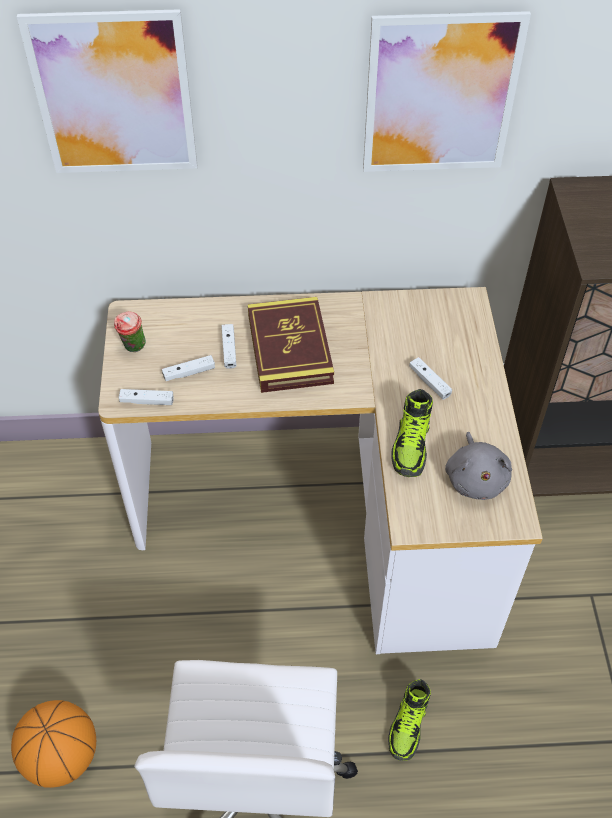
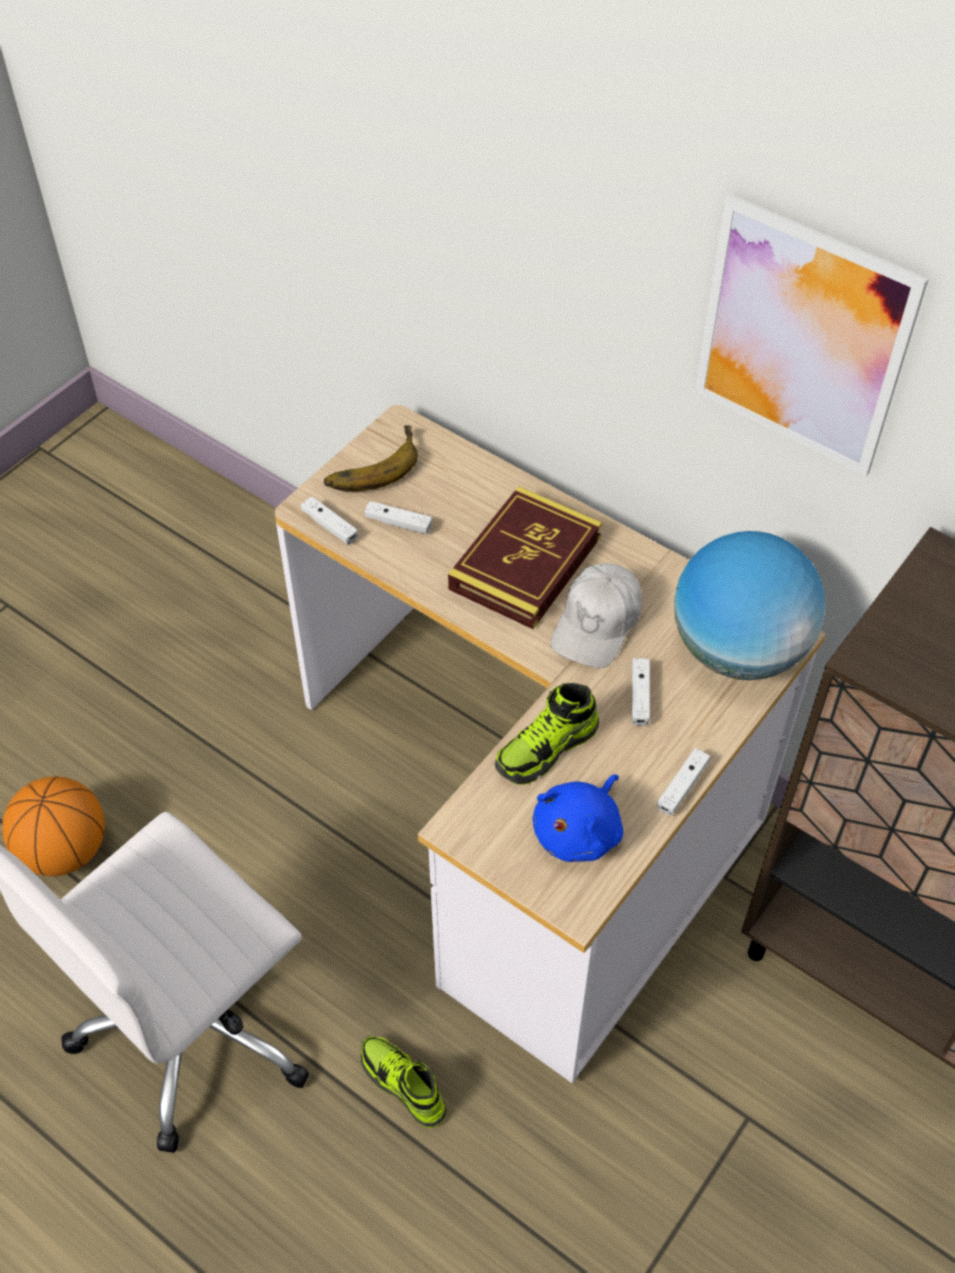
camera: 40 degrees right, 0 degrees up
(114, 95) = (438, 158): picture -> none
(133, 348) = (370, 464): cup -> banana
(229, 350) = (462, 525): white game controller -> white game controller (682, 786)
(366, 357) = (597, 624): none -> white cap
(408, 725) = (403, 1085): shoe -> shoe turned 75 degrees clockwise
(453, 323) = (738, 650): none -> globe
(476, 478) = (580, 832): grey plush toy -> blue plush toy

